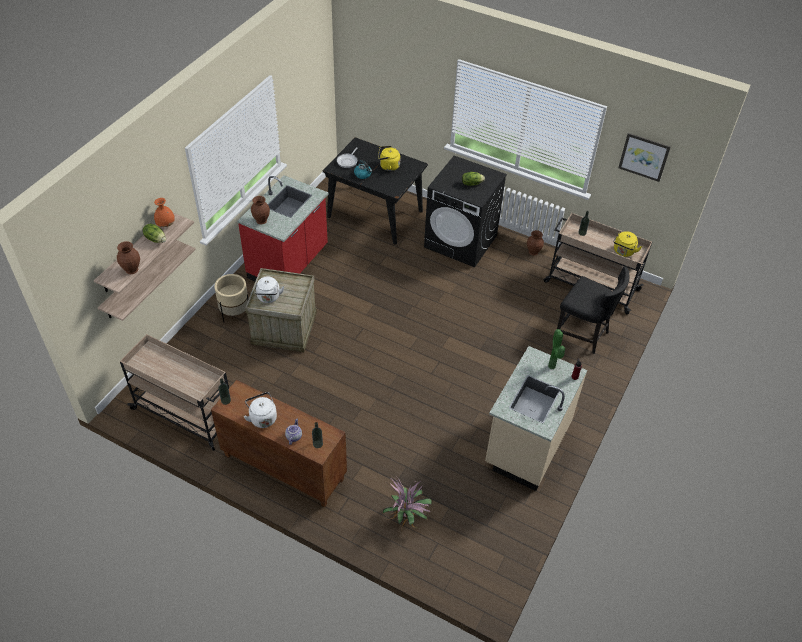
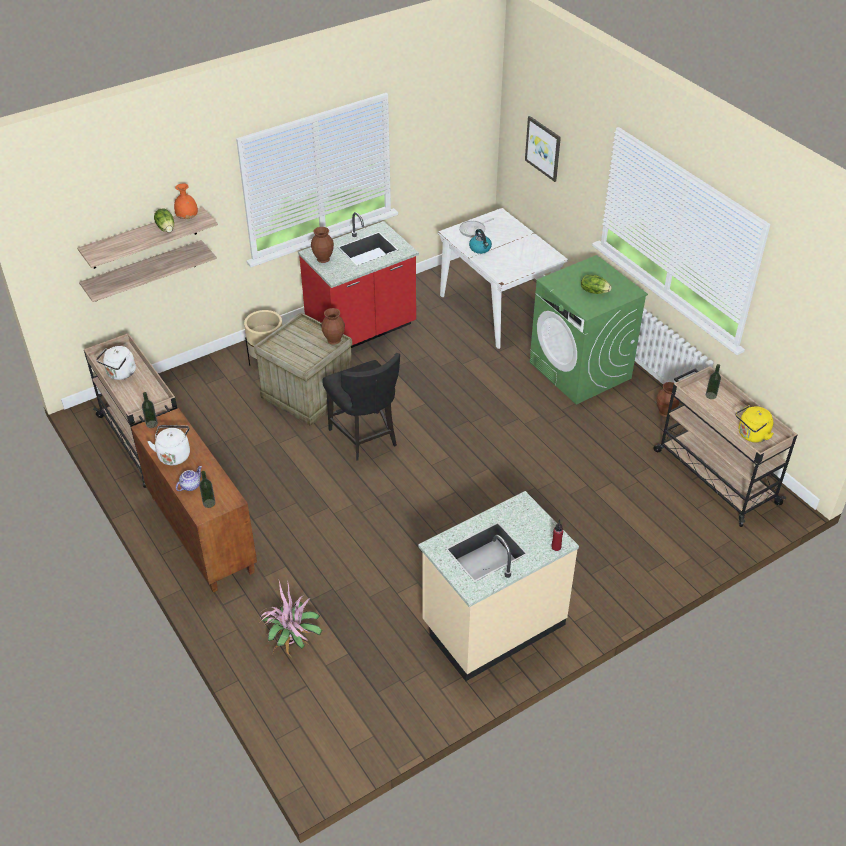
camera: 30 degrees right, 5 degrees down
(132, 269) = (120, 249): brown vase -> brown vase (334, 340)
(268, 298) = (286, 345): white kettle -> white kettle (120, 374)
(375, 214) = (498, 309): black dining table -> white dining table
(388, 166) = (517, 248): yellow kettle -> none
(461, 241) = (580, 370): black washing machine -> green washing machine
(553, 366) = (538, 524): potted plant -> none
(583, 335) = (661, 529): black chair -> black chair (365, 437)
(644, 156) = (807, 307): picture -> picture (543, 148)

